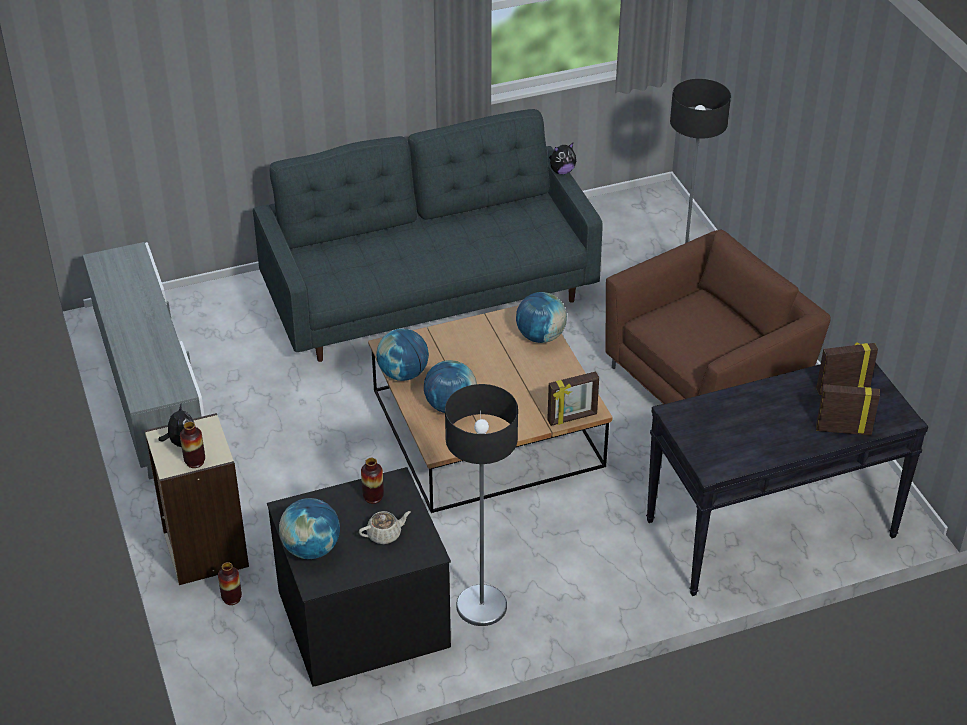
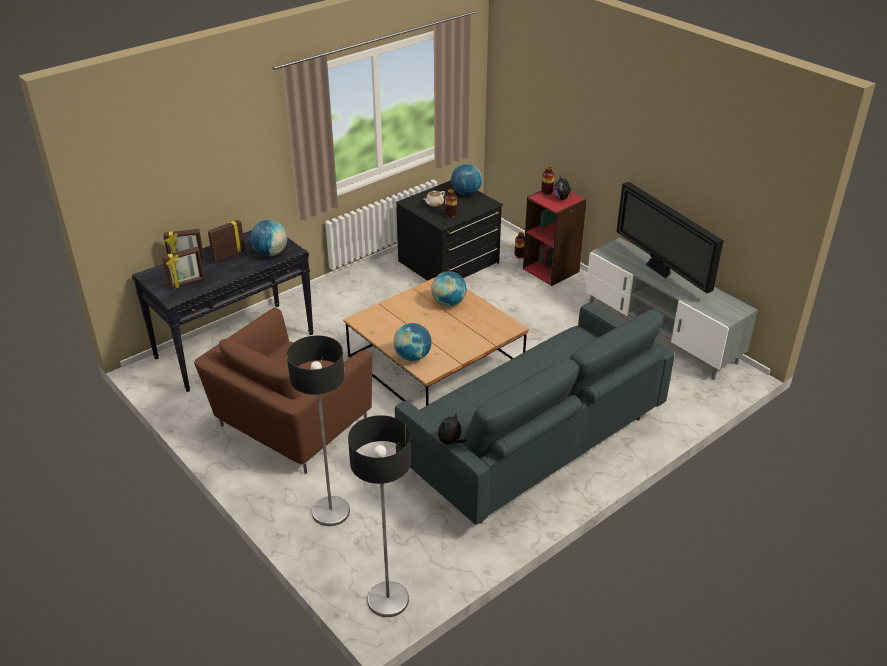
camera: 160 degrees right, 5 degrees down
(138, 337) = (660, 271): none -> television
(204, 550) = (551, 270): beige bookcase -> red bookcase
(403, 374) = (490, 314): globe -> globe (270, 253)
(481, 606) = (391, 278): floor lamp -> floor lamp (388, 599)
(572, 418) = (368, 313): picture frame -> picture frame (228, 255)

